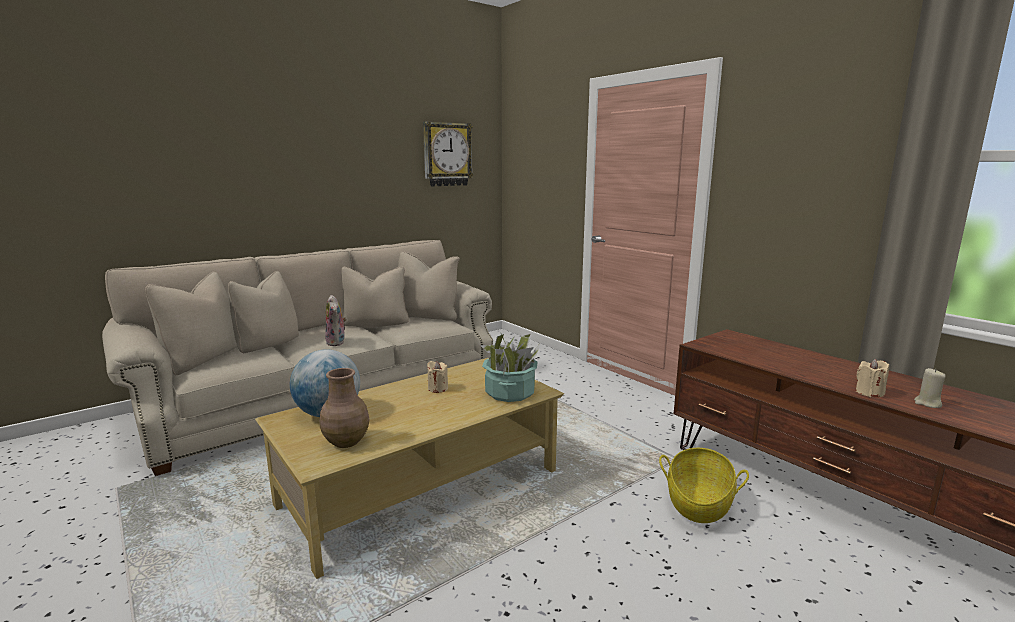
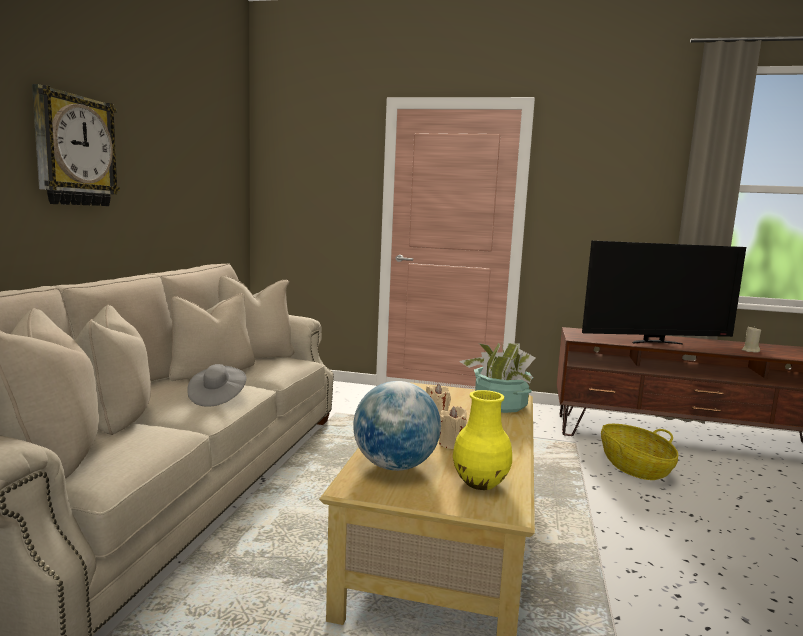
camera: 40 degrees left, 5 degrees down
(337, 342) = (217, 398): plush toy -> grey hat
(346, 441) = (479, 482): brown vase -> yellow vase
(447, 154) = (210, 160): wall clock -> wall clock (74, 151)
(796, 366) = (655, 342): none -> television
(869, 393) = (719, 350): beige candle -> beige candle (452, 444)

